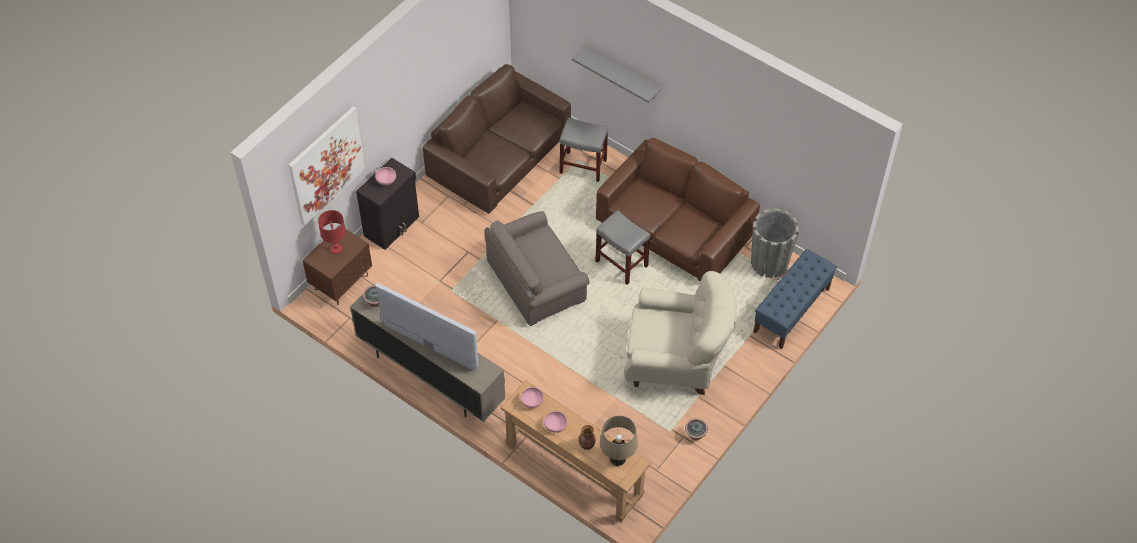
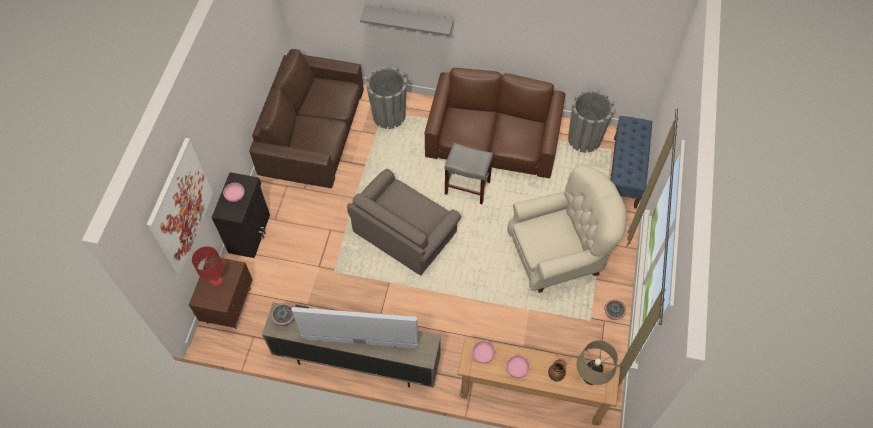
camera: 25 degrees left, 5 degrees up
(582, 166) = (389, 116): grey stool -> grey planter

